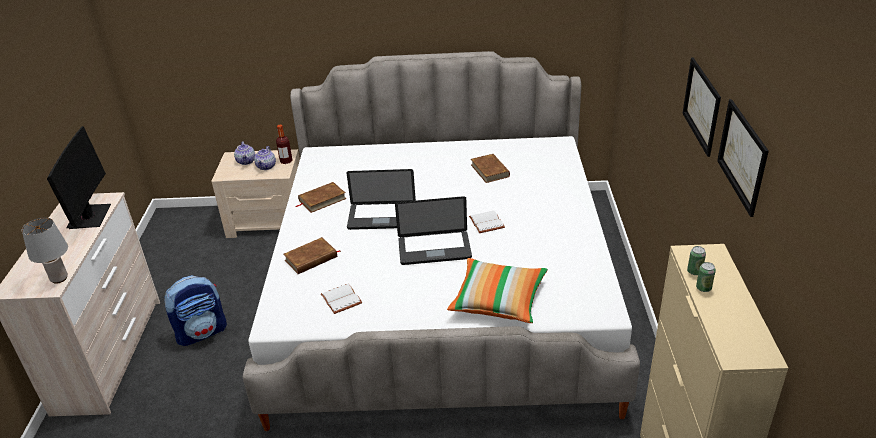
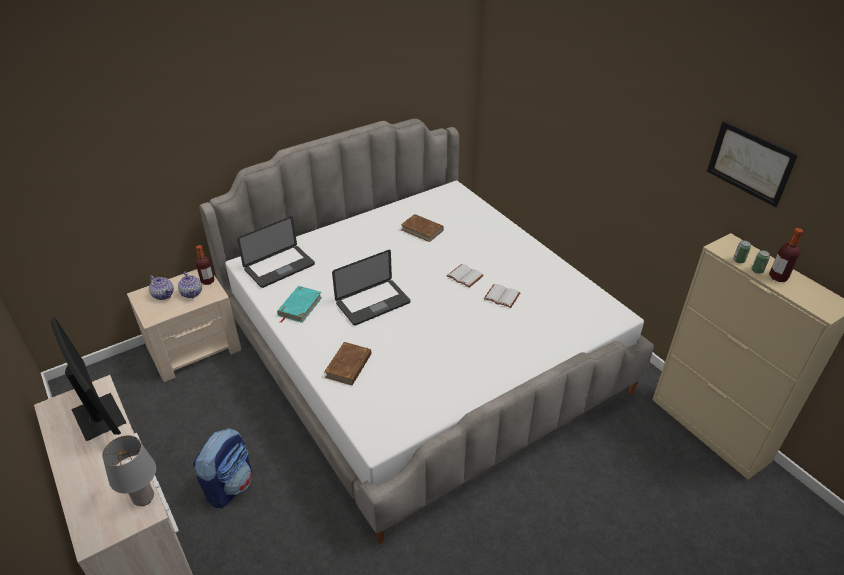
camera: 35 degrees left, 5 degrees up
(322, 200) = (300, 306): brown book -> turquoise book
(342, 299) = (416, 391): white book -> white book (502, 296)
(434, 249) = (446, 315): laptop -> laptop (279, 267)
(498, 300) = (539, 338): pillow -> none
(701, 105) = (665, 130): picture -> none
(721, 303) = (778, 277): none -> bottle

